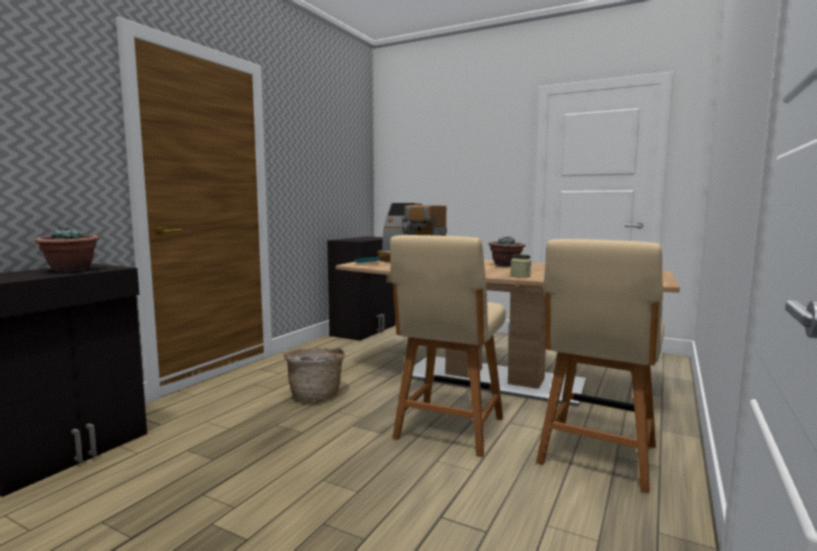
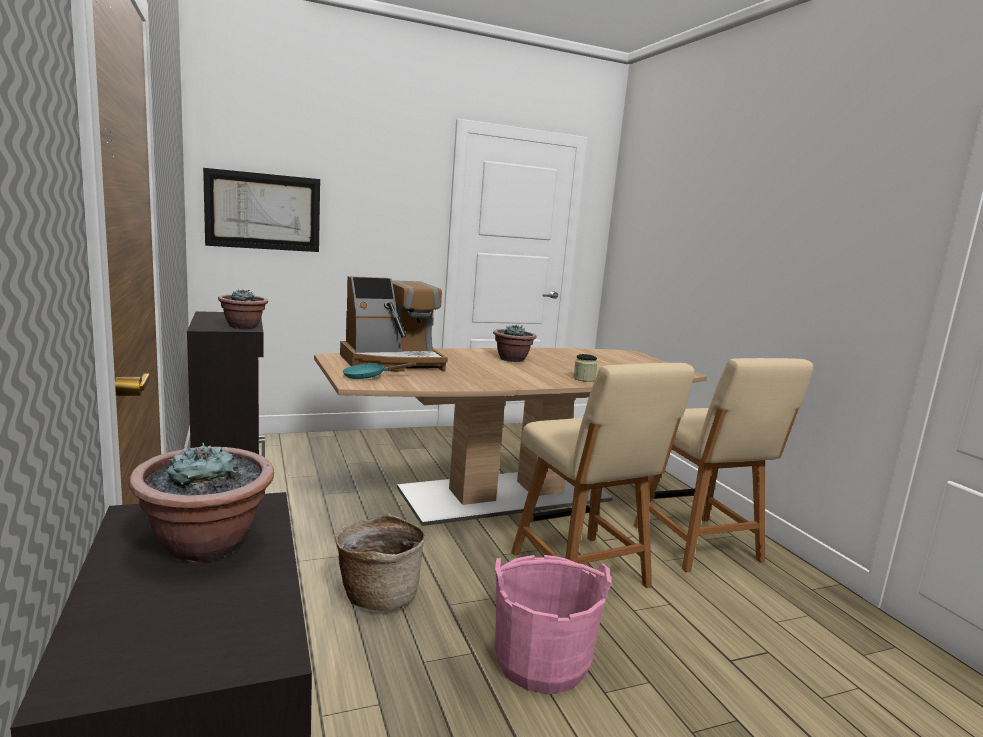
camera: 50 degrees left, 5 degrees up
(323, 451) = (541, 662): none -> pink bucket
(360, 240) = (243, 327): none -> potted plant
(411, 175) = (263, 211): none -> picture

